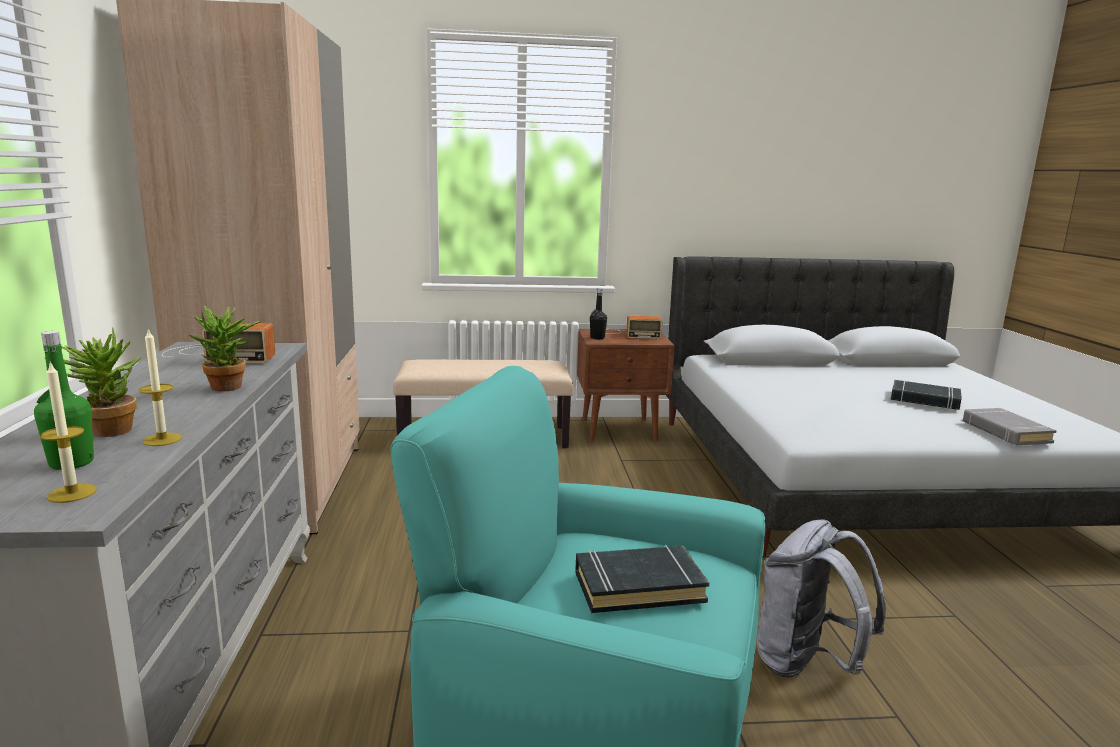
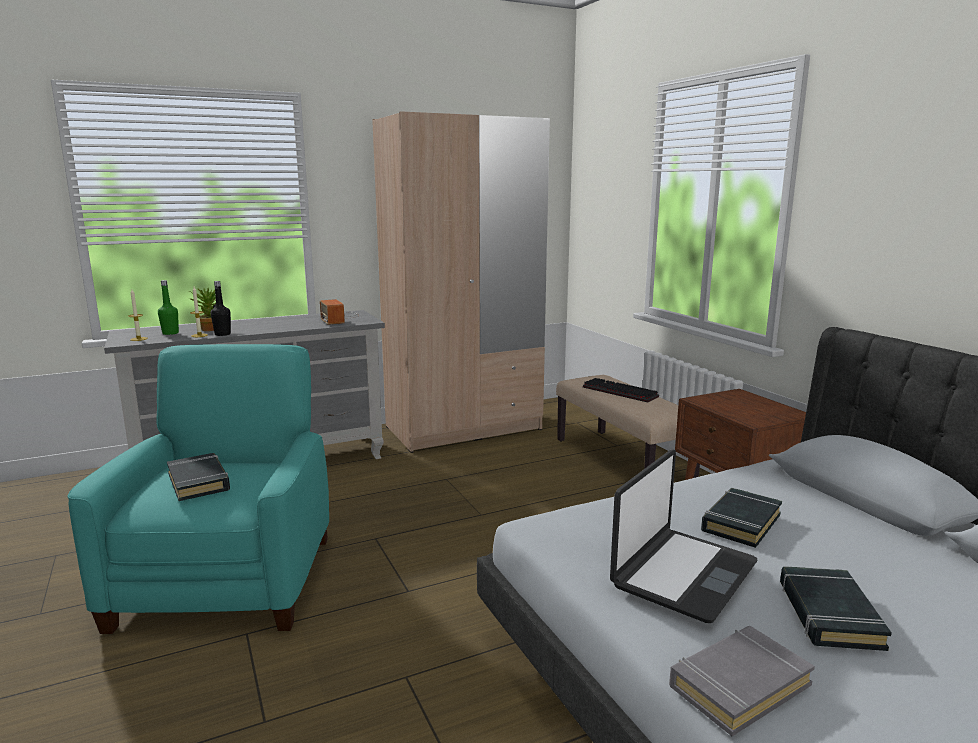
camera: 70 degrees right, 0 degrees up
(230, 388) = (279, 329): potted plant -> none
(479, 366) = (618, 392): none -> keyboard
(597, 338) = (712, 399): black bottle -> black bottle (222, 334)
(624, 334) = (755, 405): radio -> none
(806, 664) = (327, 666): grey backpack -> none
(808, 389) = (740, 522): none -> black book
(888, 414) = (682, 574): none -> laptop

